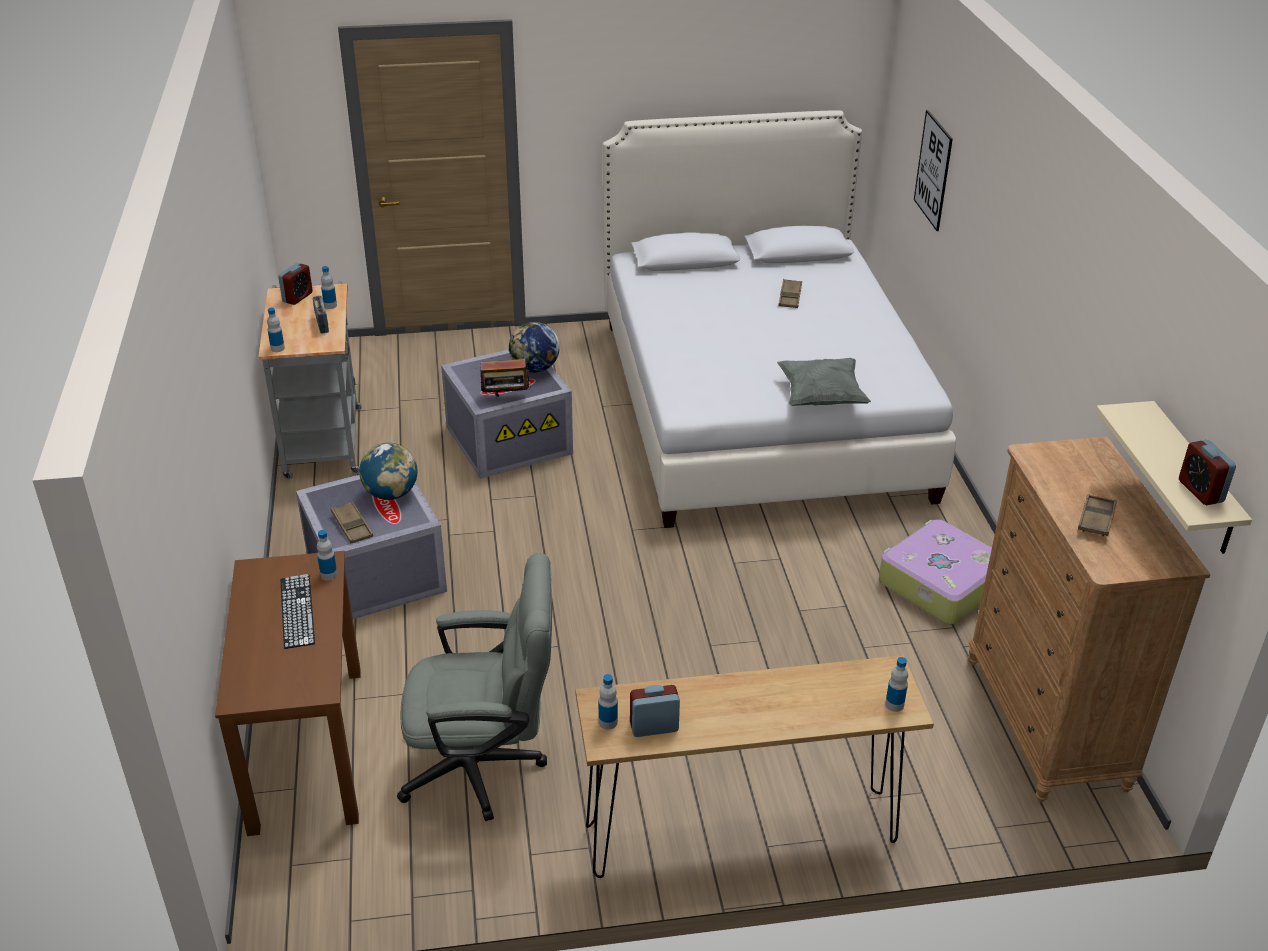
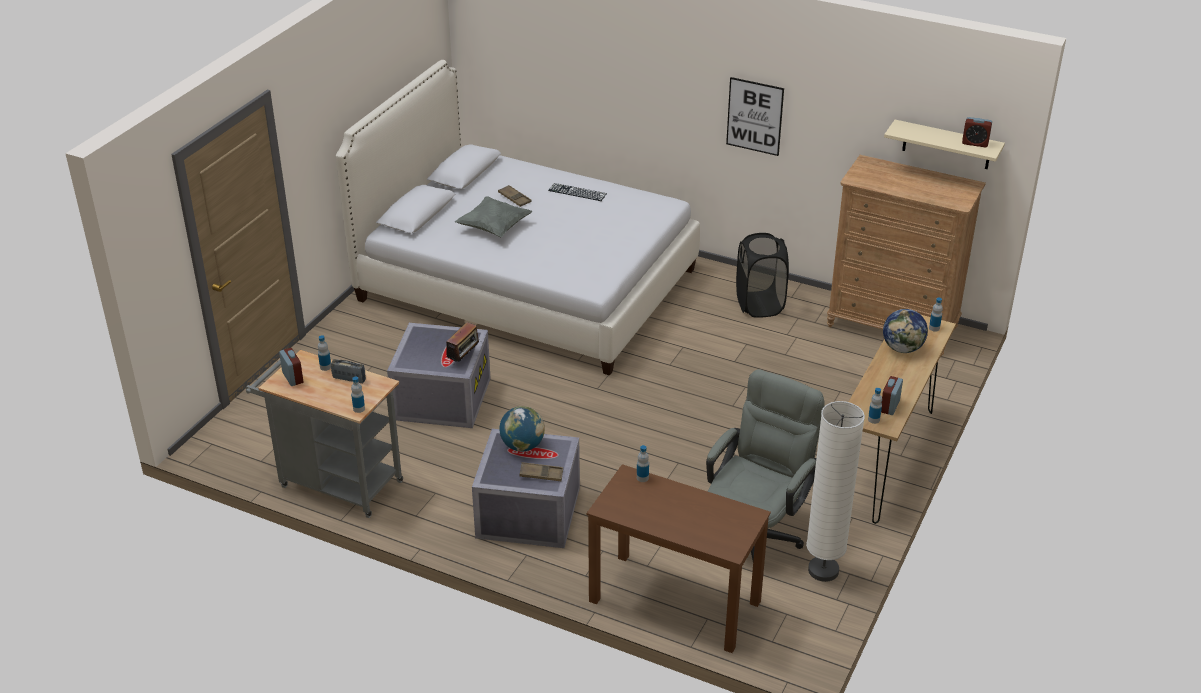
camera: 55 degrees left, 0 degrees up
(297, 611) = (667, 502): keyboard -> keyboard (577, 192)
(459, 861) = (823, 570): none -> white floor lamp
(535, 369) = (442, 333): globe -> globe (903, 348)
(821, 397) = (637, 237): grey pillow -> grey pillow (494, 228)
(933, 170) = (558, 69): picture -> picture (754, 116)
(939, 584) = (759, 305): suitcase -> black laundry basket
(1096, 519) = (922, 189): brown tray -> none

